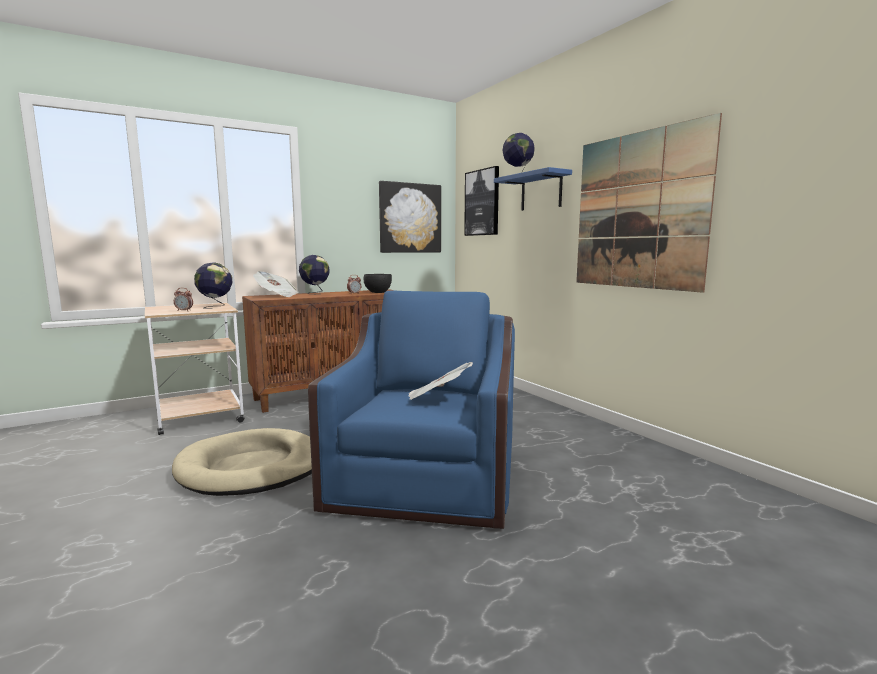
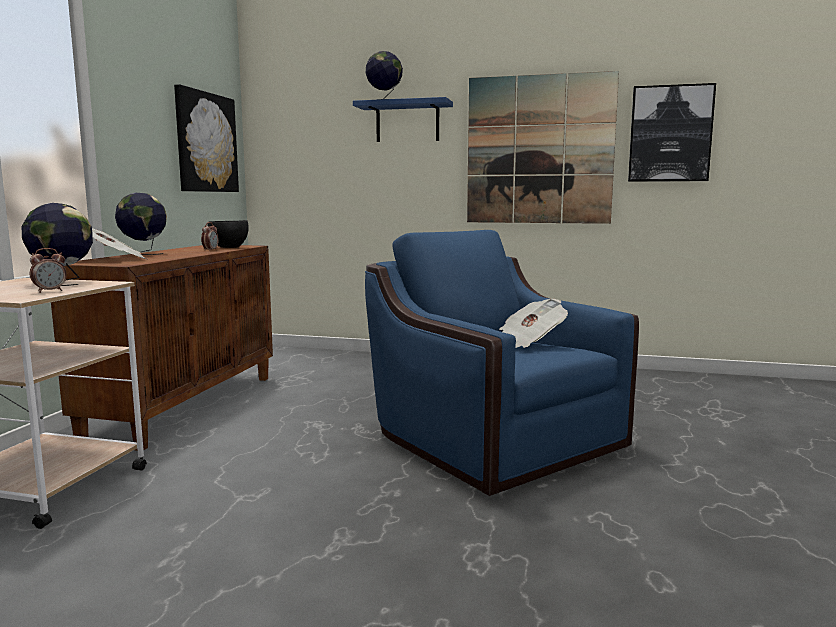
camera: 45 degrees left, 0 degrees up
(252, 467) = (312, 498): beige dog bed -> none
(482, 203) = (302, 128): picture -> picture (670, 134)

